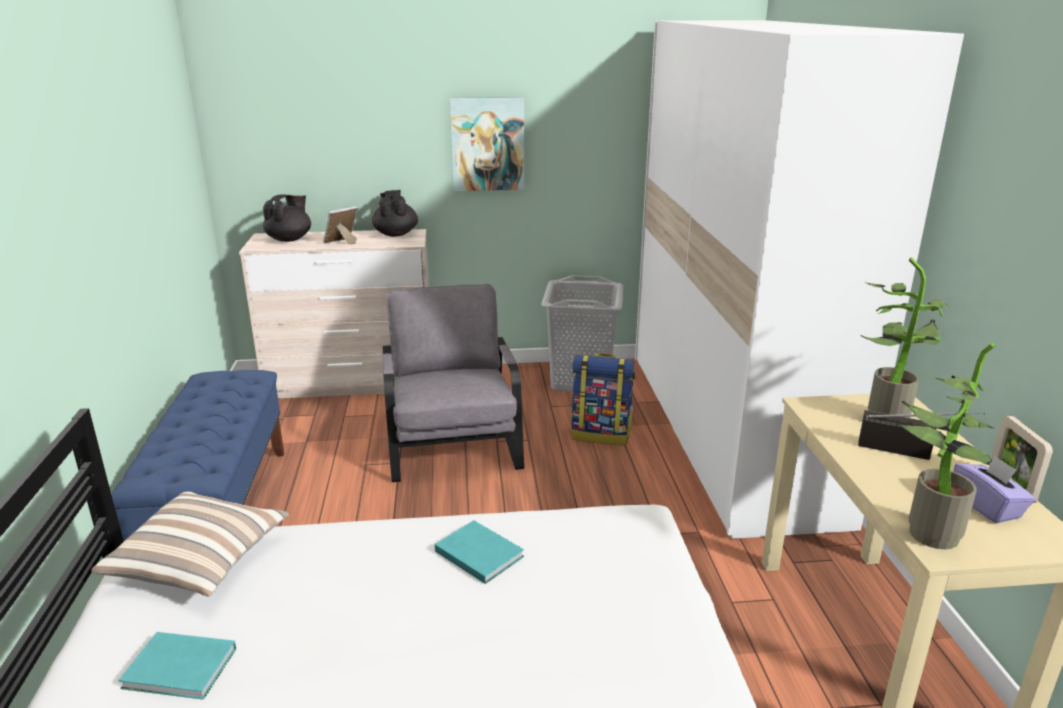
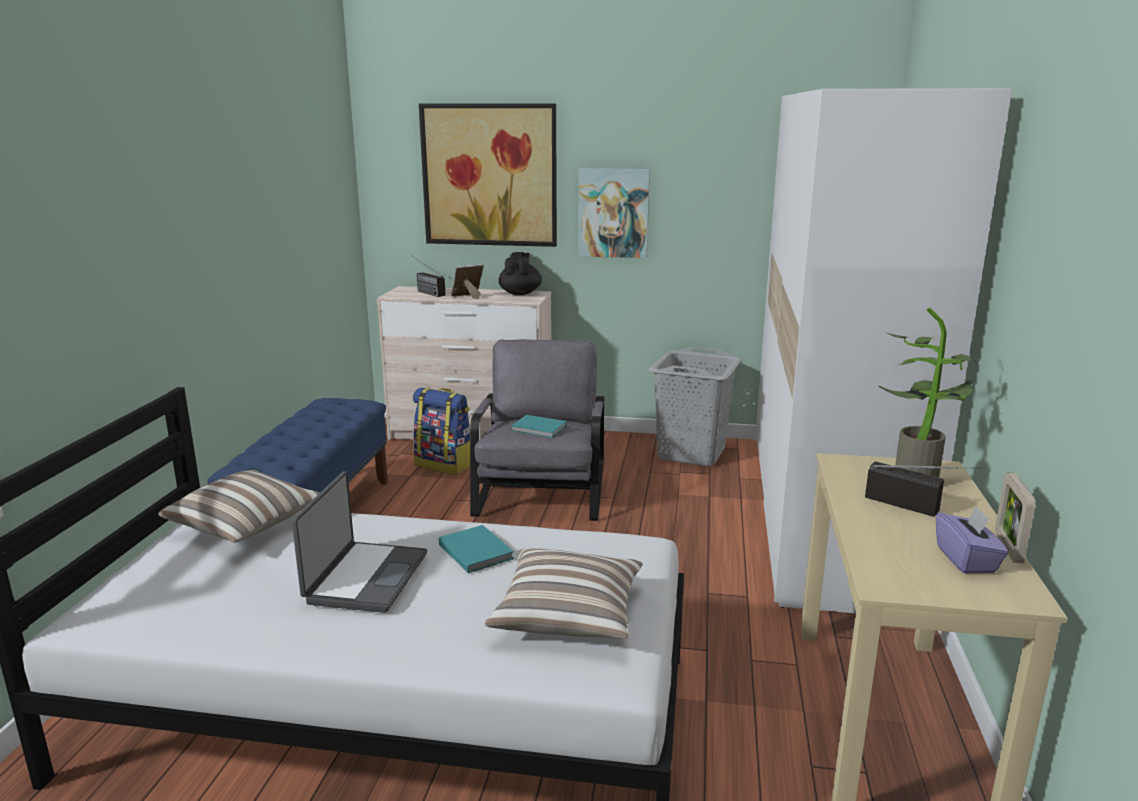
camera: 15 degrees right, 5 degrees down
(181, 669) = (196, 593): turquoise book -> turquoise book (539, 429)
(290, 239) = (424, 292): black teapot -> radio
(351, 108) = (489, 175): none -> picture
(376, 611) = (365, 578): none -> laptop
(601, 434) = (689, 501): backpack -> backpack (444, 464)
(616, 620) = (568, 616): none -> pillow
(925, 532) = (880, 570): potted plant -> none

